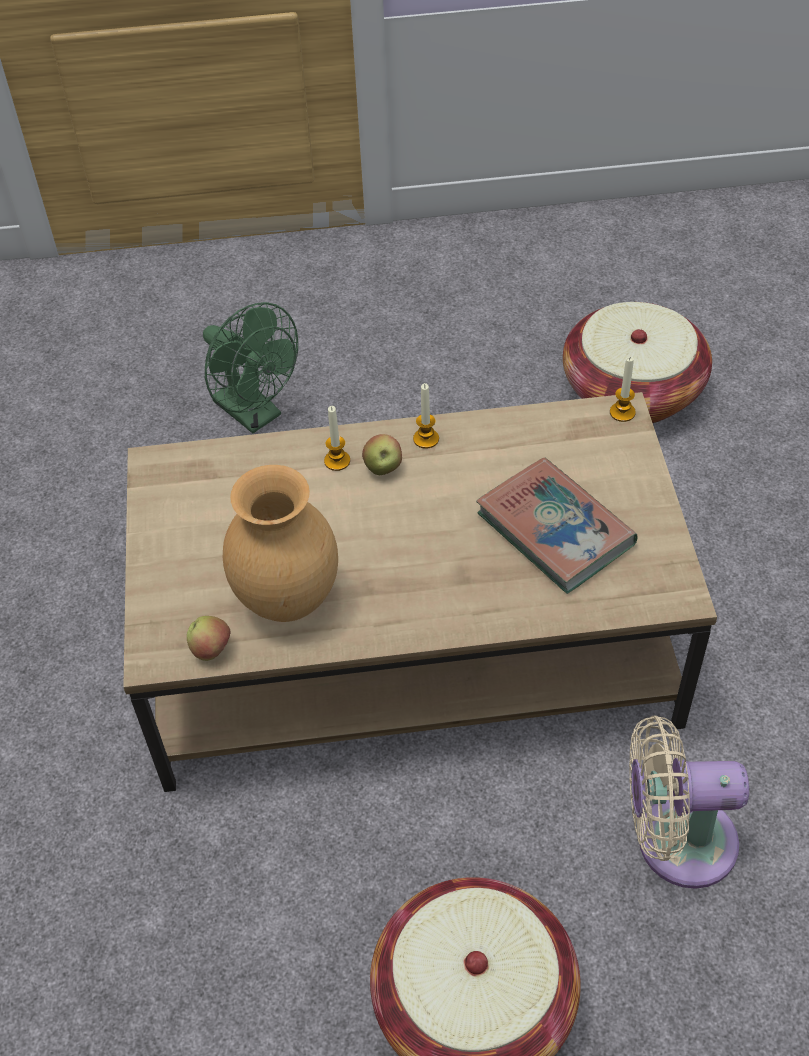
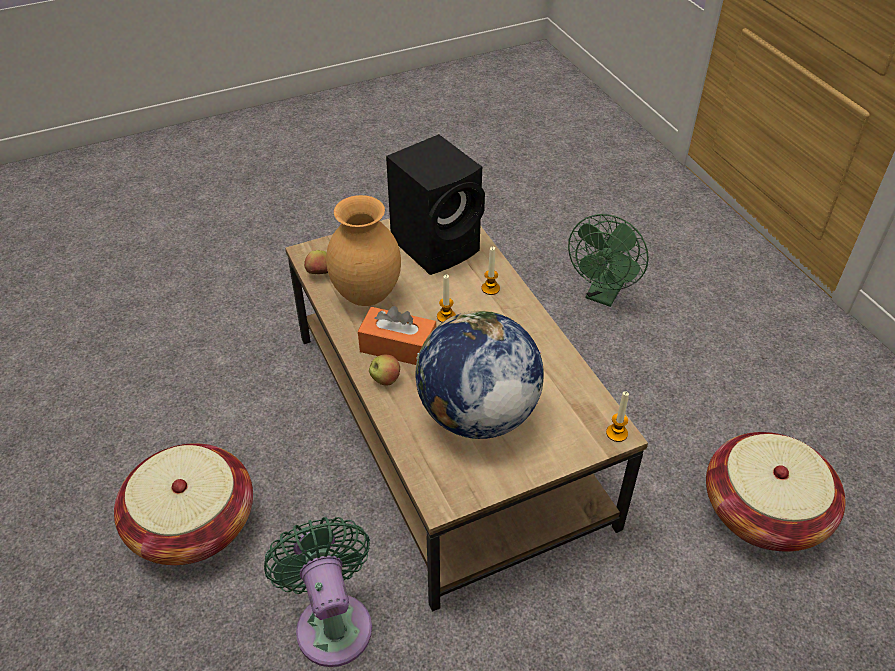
camera: 70 degrees right, 5 degrees down
(219, 495) = (438, 245): none -> black speaker
(383, 468) = (494, 312): apple -> apple (385, 380)
(407, 584) = (398, 347): none -> orange tissue box
(426, 439) = (531, 327): candle -> candle (446, 316)
(555, 530) = (476, 414): book -> globe
(675, 841) = (332, 621): beige fan -> green fan

